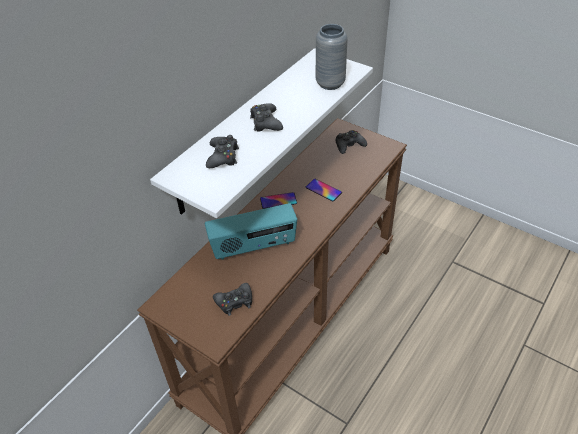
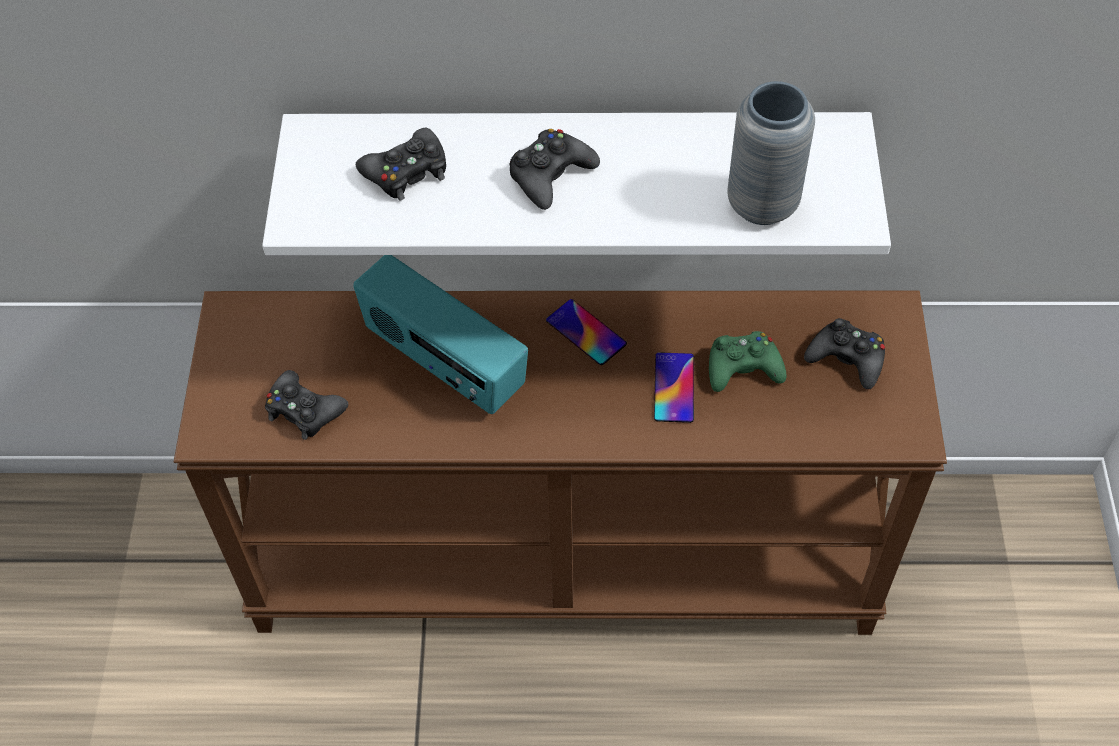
camera: 55 degrees right, 10 degrees up
(331, 170) = (743, 368): none -> green game controller

